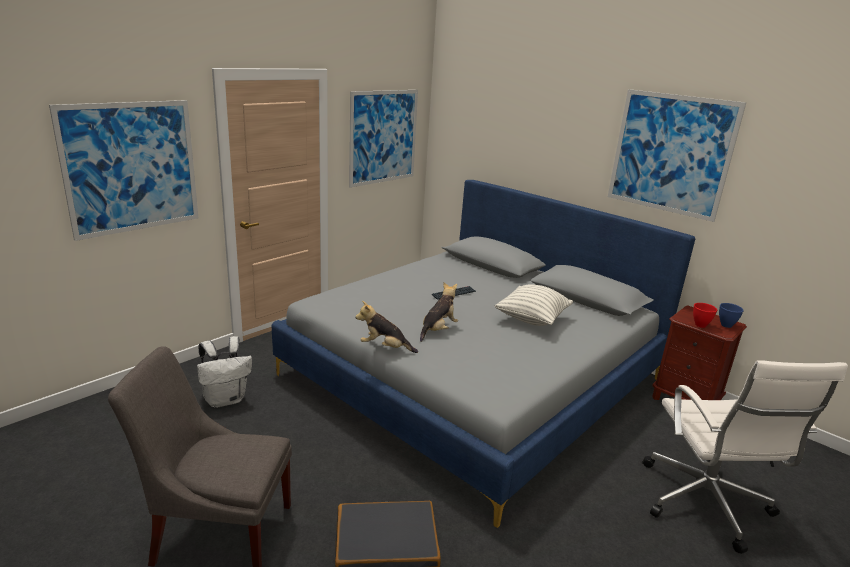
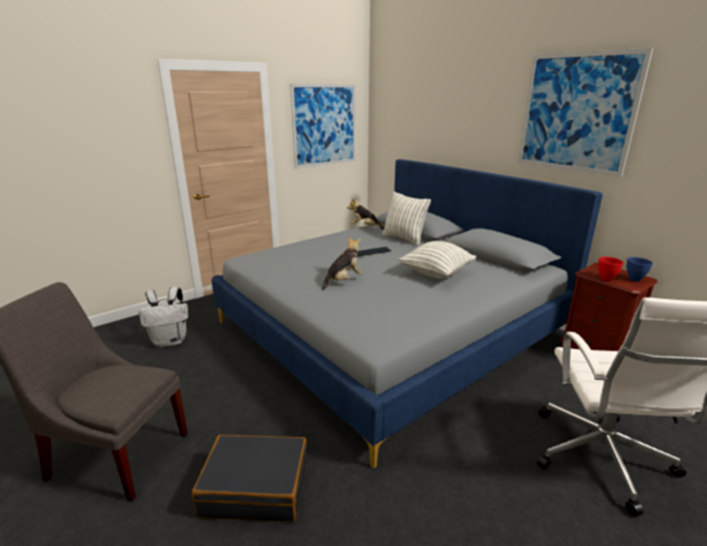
camera: 10 degrees right, 0 degrees up
(131, 167) = (88, 143): picture -> none
(385, 347) = (287, 294): plush toy -> plush toy (365, 227)
(483, 274) = (404, 238): none -> pillow

